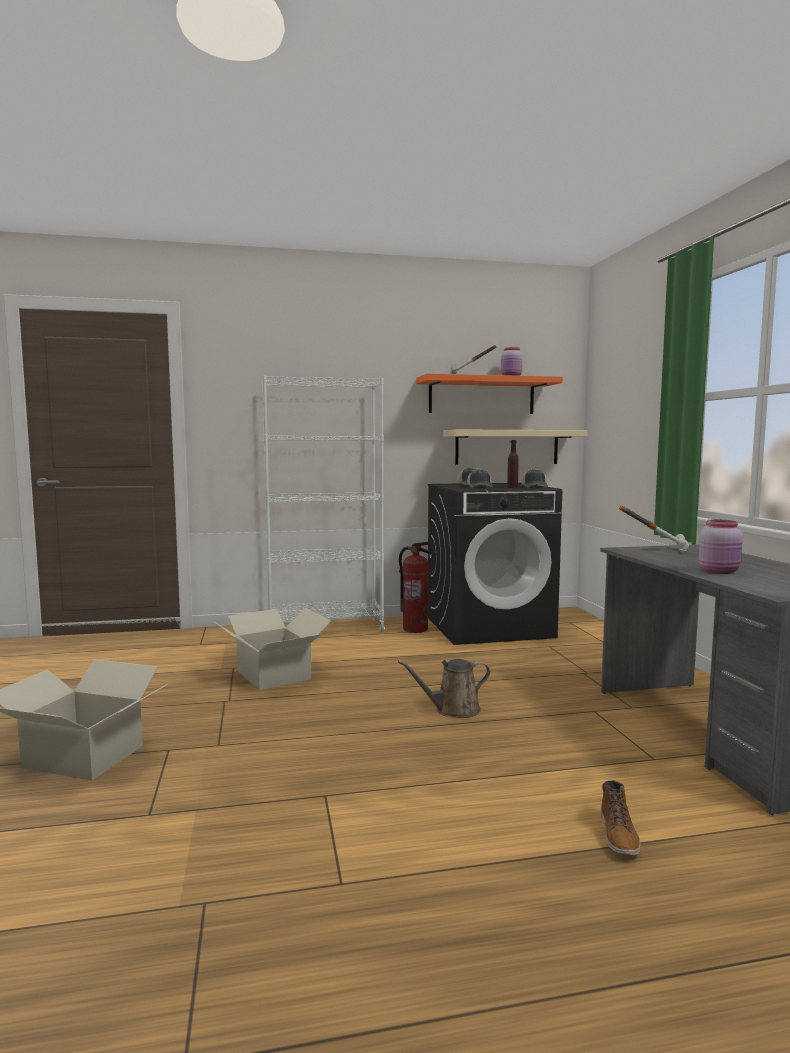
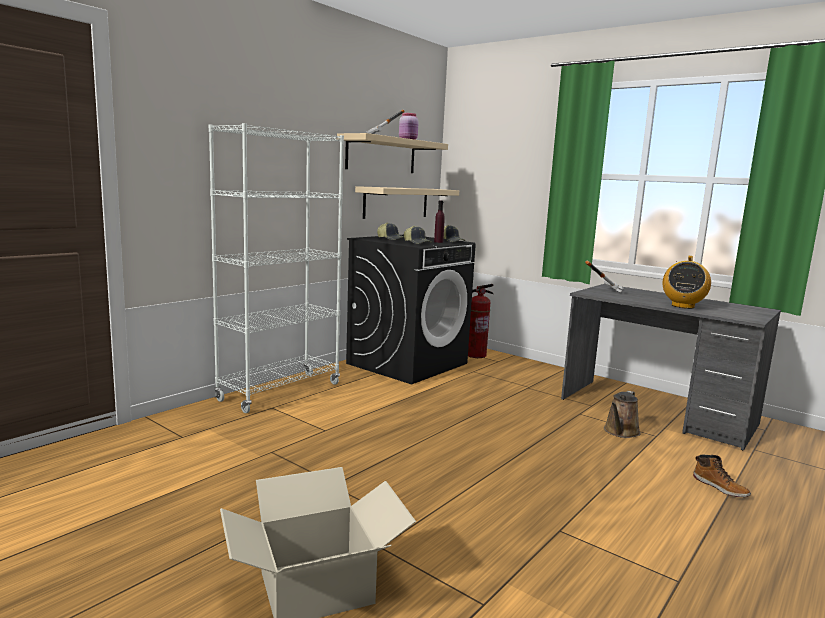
camera: 40 degrees left, 5 degrees up
(274, 674) = (325, 447): cardboard box -> none
(415, 629) = (357, 376): fire extinguisher -> fire extinguisher (476, 355)
(453, 710) = (509, 437): brown watering can -> brown watering can (620, 432)
(481, 396) = (381, 155): orange shelf -> beige shelf
(720, 571) = (682, 306): pink jar -> radio

